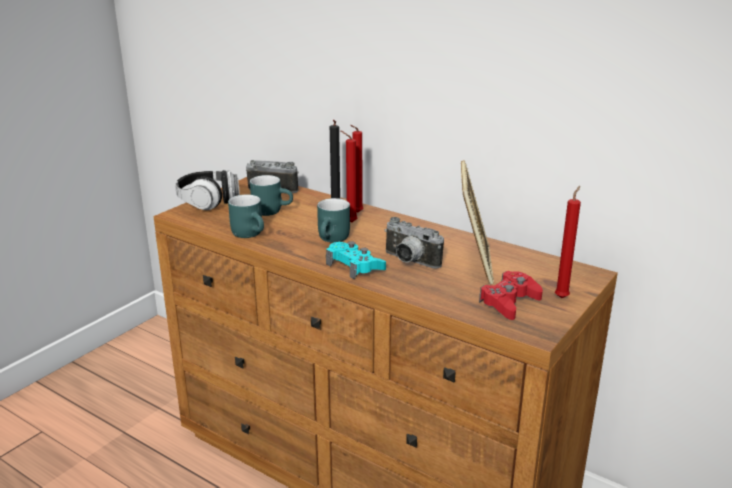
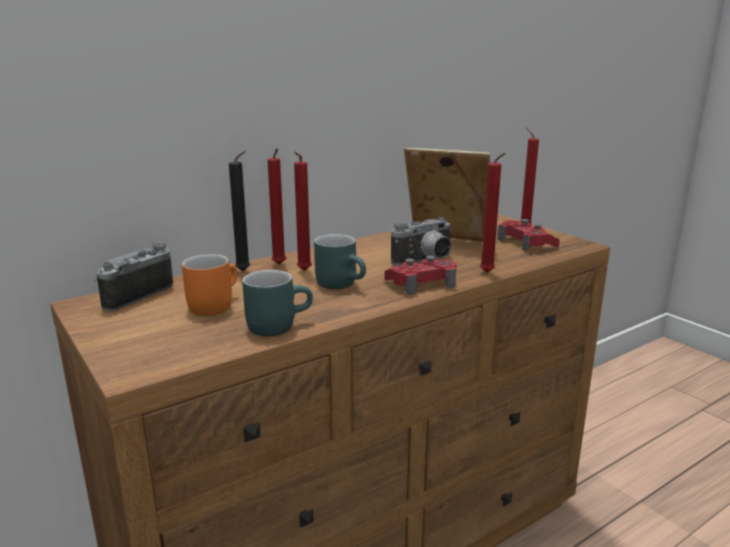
camera: 70 degrees left, 5 degrees down
(209, 201) = (114, 343): headphones -> none
(272, 210) = (212, 305): turquoise mug -> orange mug
(355, 266) = (421, 284): turquoise game controller -> red game controller
(401, 290) = (488, 273): none -> red candle

